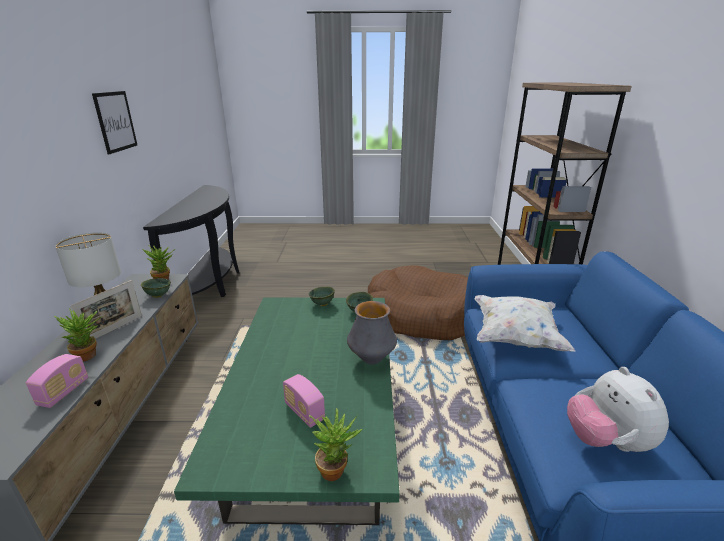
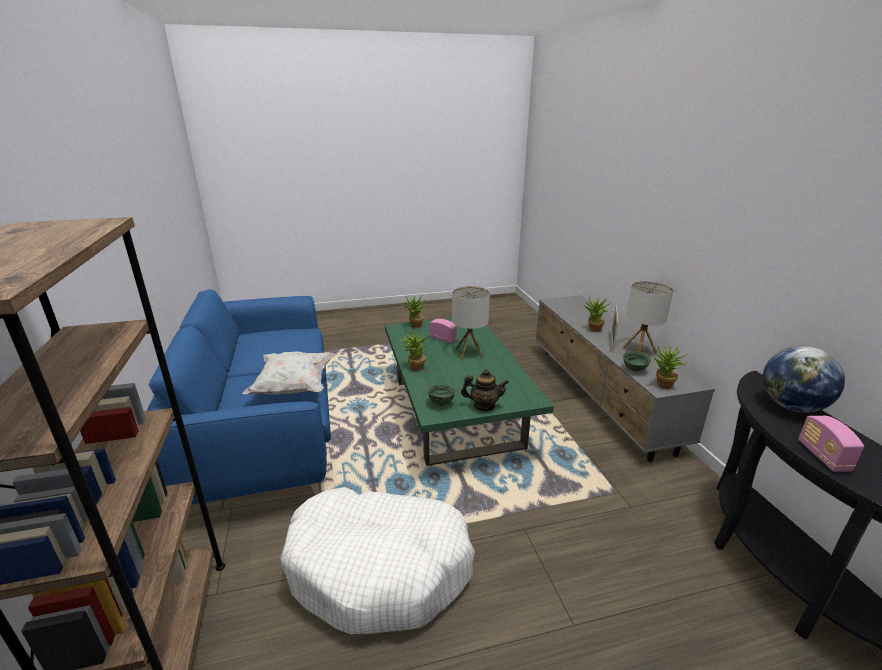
camera: 165 degrees right, 0 degrees up
(64, 392) = (572, 317): radio -> radio (823, 456)
(115, 121) = (819, 241): picture -> none
(177, 212) = (791, 406): none -> globe
(285, 373) = (469, 352): none -> table lamp
(322, 304) = (484, 406): green bowl -> teapot
(371, 359) = (414, 367): vase -> potted plant
(421, 315) = (379, 568): brown dog bed -> white dog bed
(606, 441) = (278, 338): plush toy -> none

